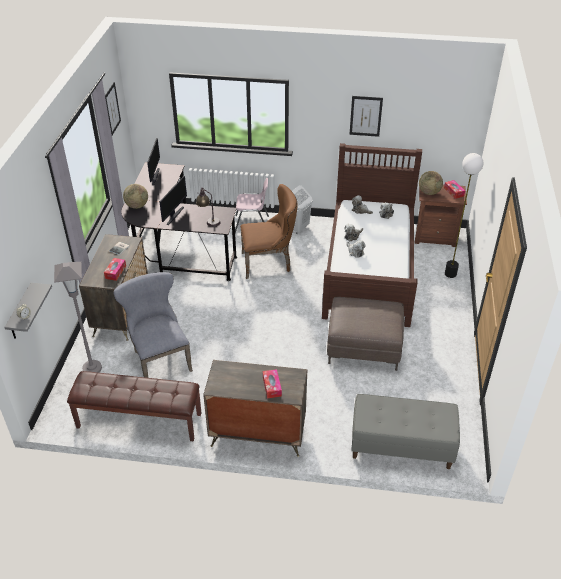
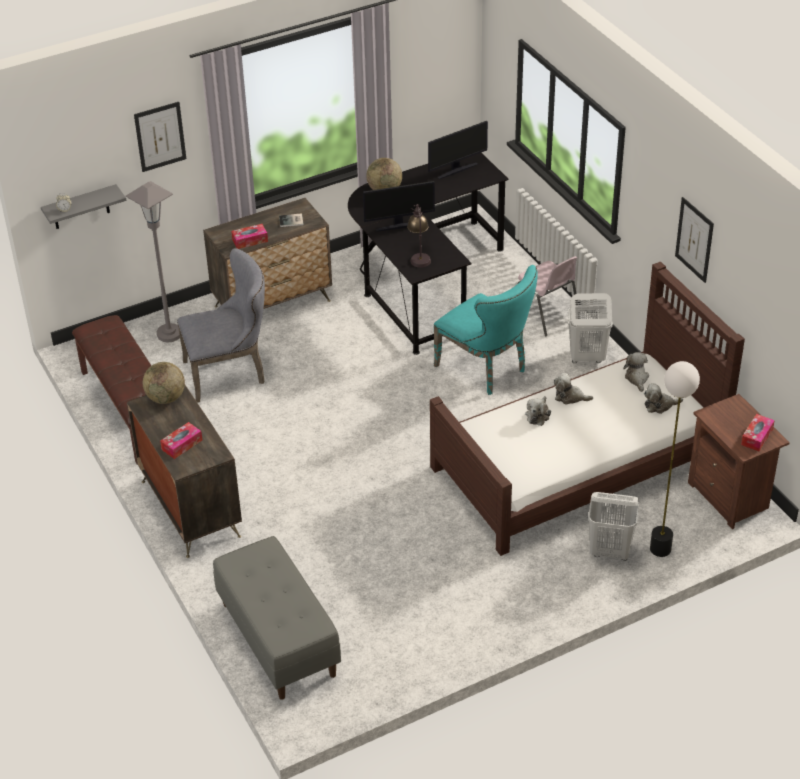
camera: 55 degrees right, 0 degrees up
(112, 109) = (428, 51): picture -> picture (160, 136)
(159, 359) = (230, 373): grey chair -> grey chair turned 45 degrees clockwise
(269, 263) = (486, 369): brown chair -> turquoise chair
(364, 347) = (417, 529): brown ottoman -> none
(429, 192) = (724, 413): globe -> globe (166, 398)
(438, 289) = (610, 551): none -> white laundry basket

